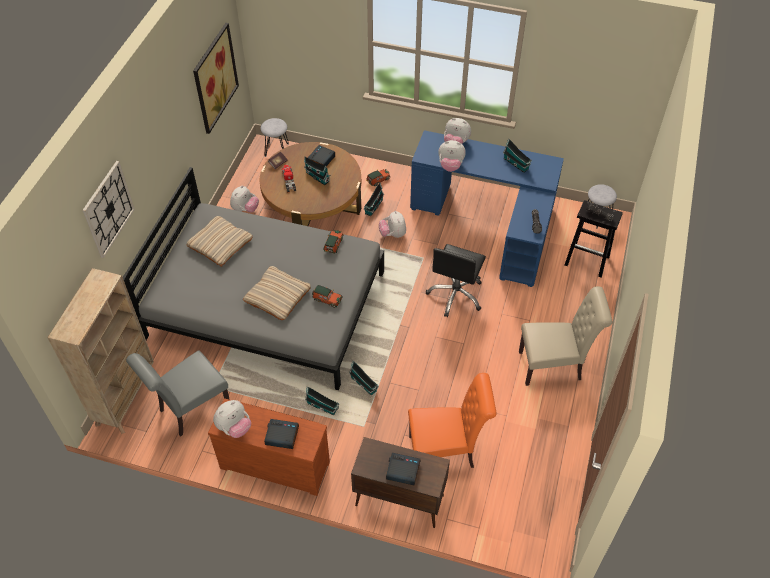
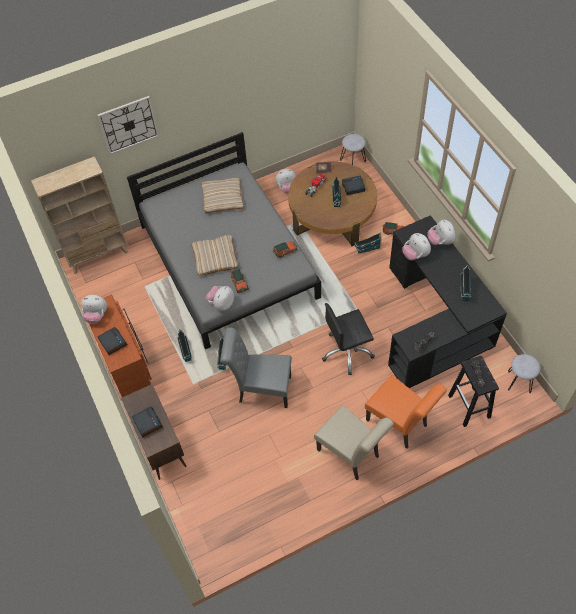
camera: 50 degrees right, 5 degrees up
(190, 409) = (119, 289): grey chair -> grey chair (261, 389)
(215, 78) = (303, 78): picture -> none
(393, 234) = (357, 277): plush toy -> plush toy (221, 304)
(446, 451) = (219, 443): orange chair -> orange chair (400, 424)
(492, 222) = (435, 323): blue desk -> black desk

